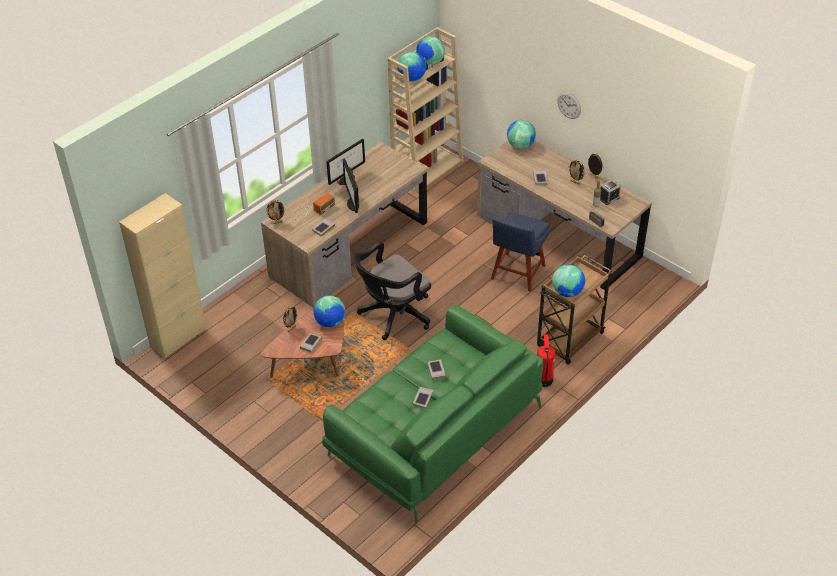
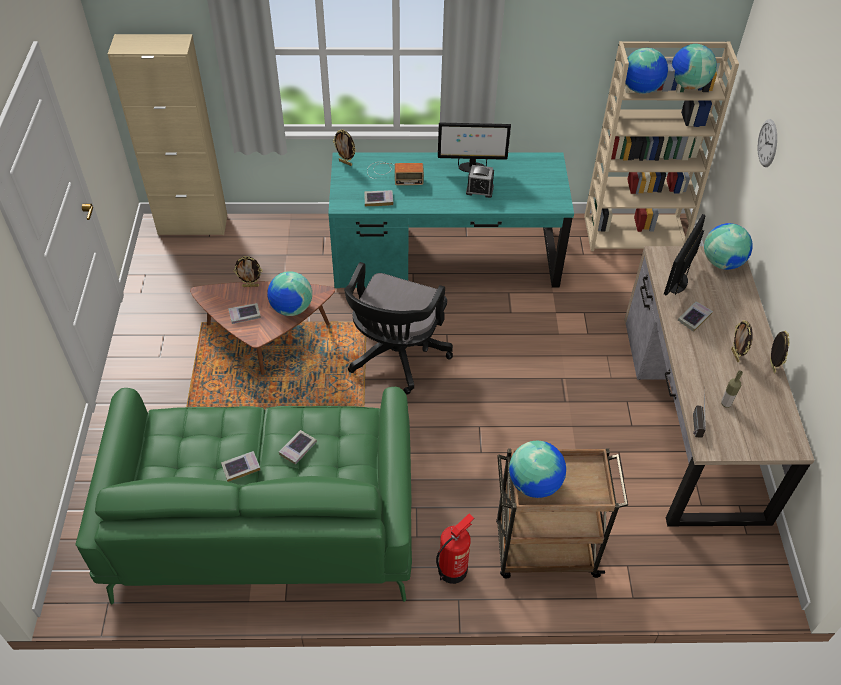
camera: 45 degrees right, 5 degrees up
(349, 249) = (446, 257): brown desk -> turquoise desk
(352, 204) = (441, 196): monitor -> monitor (677, 282)
(393, 315) = (395, 357): black office chair -> black office chair turned 75 degrees counterclockwise
(517, 274) = (585, 419): blue chair -> none
(569, 105) = (800, 239): wall clock -> wall clock (767, 143)
(609, 198) = (756, 408): alarm clock -> alarm clock (479, 190)

